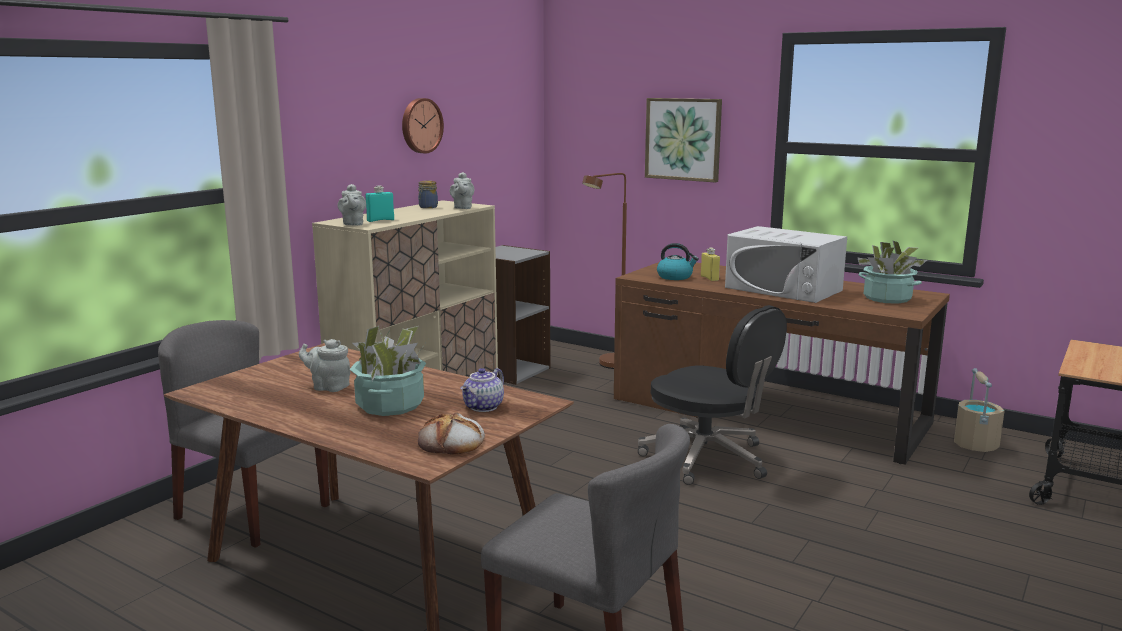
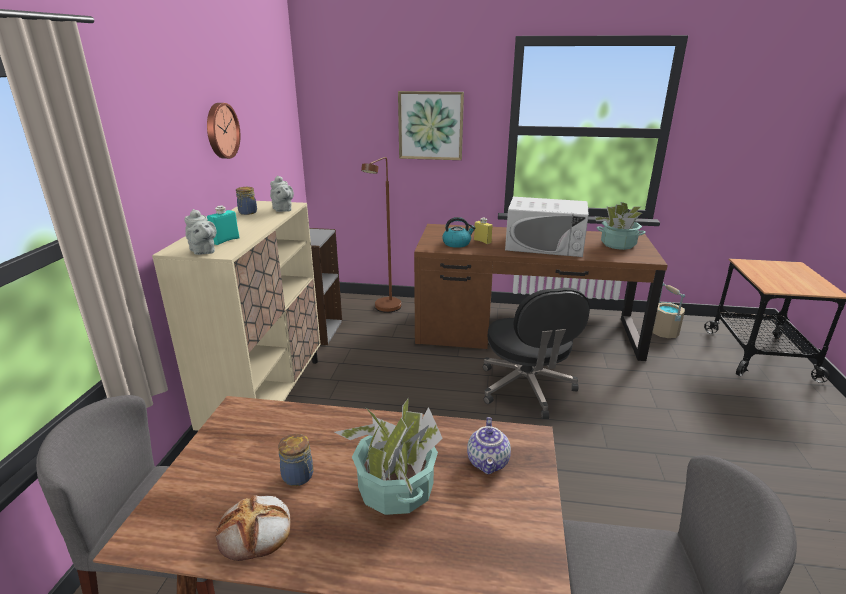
camera: 25 degrees left, 10 degrees up
(328, 387) = (299, 476): grey teapot -> jar
(452, 442) = (523, 540): bread -> bread (256, 531)
(708, 459) = (526, 389): black office chair -> black office chair turned 60 degrees clockwise

